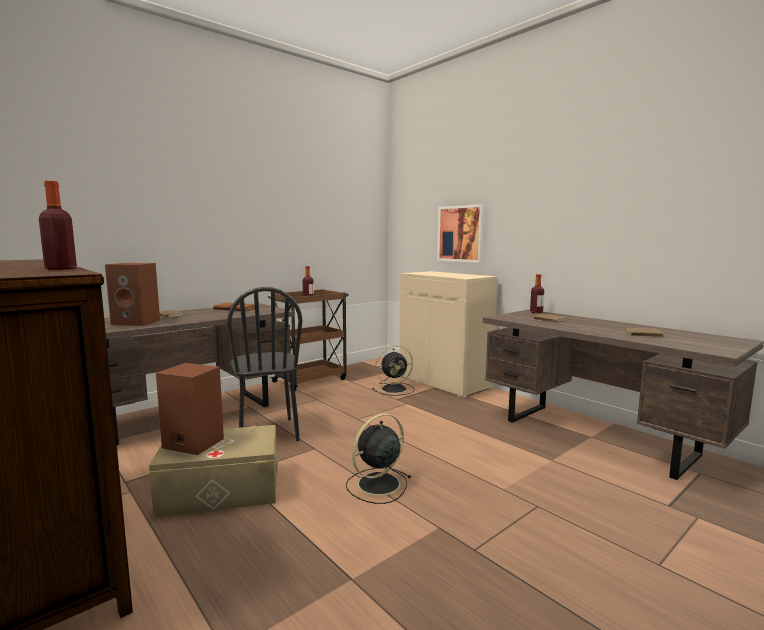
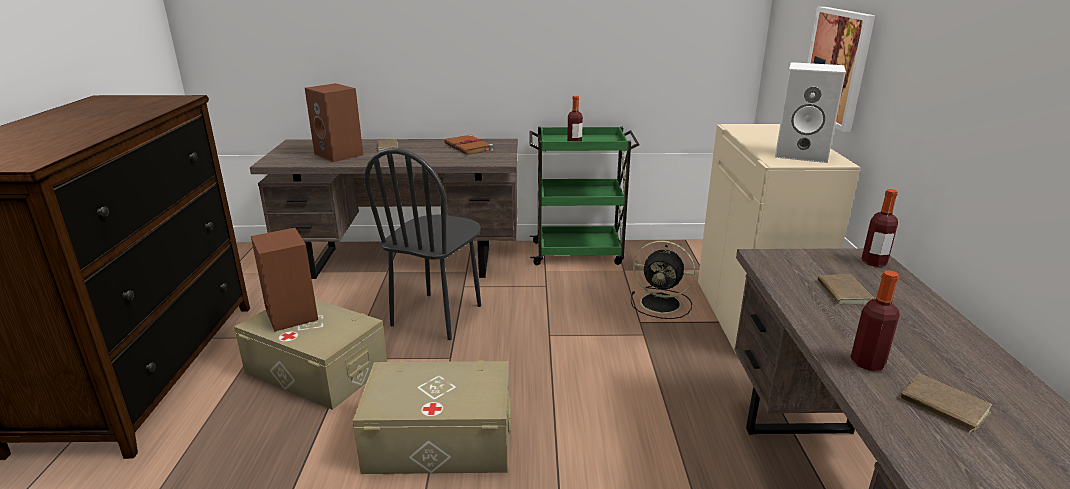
camera: 40 degrees right, 15 degrees up
(61, 269) = (69, 145): bottle -> bottle (867, 363)
(311, 380) = (579, 253): brown cart -> green cart
(377, 485) = (439, 440): black fan -> beige storage box
(467, 275) = (802, 154): none -> white speaker

